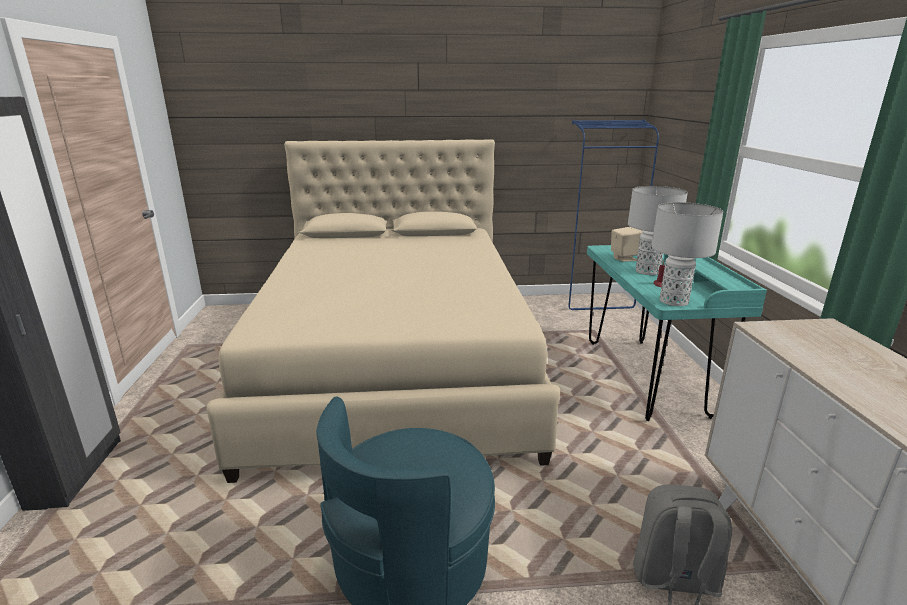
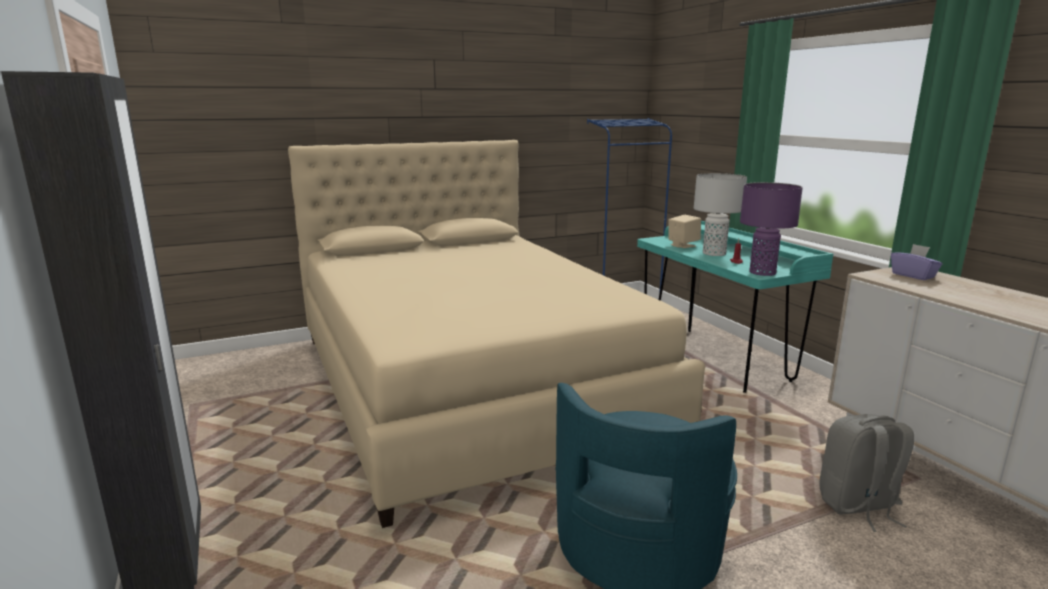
camera: 20 degrees left, 5 degrees down
(673, 301) = (761, 272): white table lamp -> purple table lamp
(817, 335) = (913, 275): none -> purple tissue box

